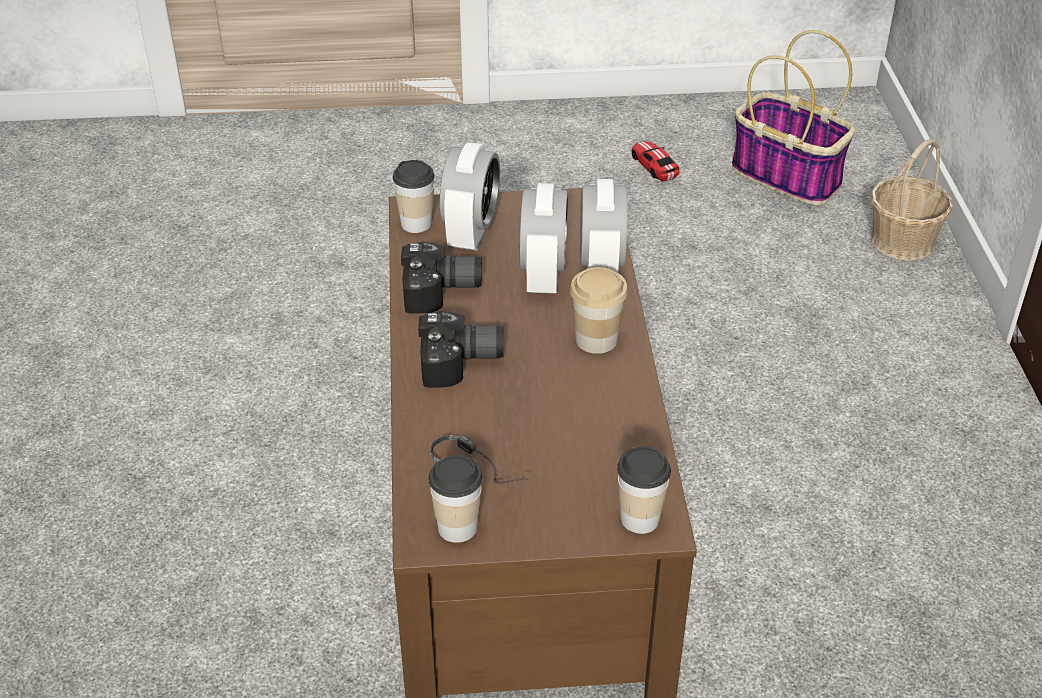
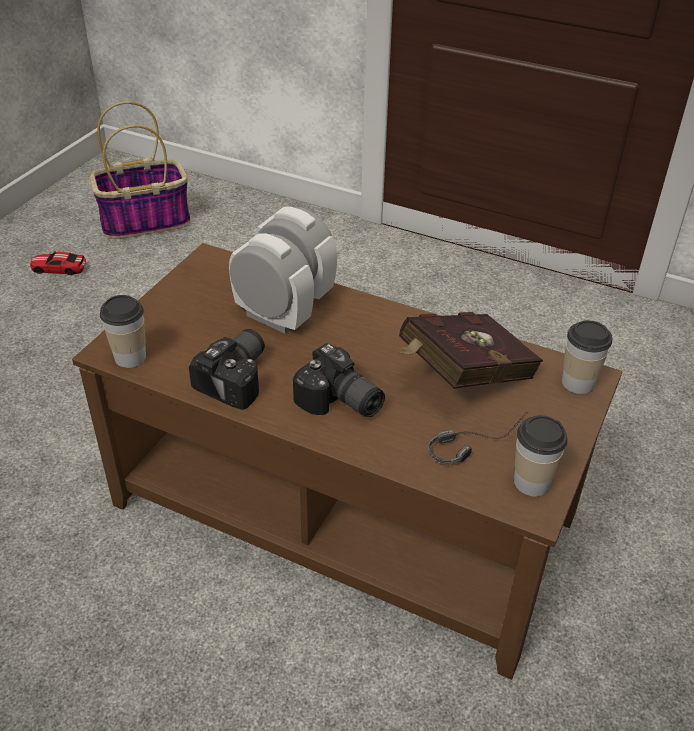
camera: 60 degrees left, 0 degrees up
(462, 364) = (339, 403): camera -> camera turned 105 degrees clockwise
(471, 233) = (179, 333): alarm clock -> none
(571, 429) = (461, 376): none -> red book
(596, 339) = (371, 323): cup -> none
(903, 241) = (258, 212): basket -> none

